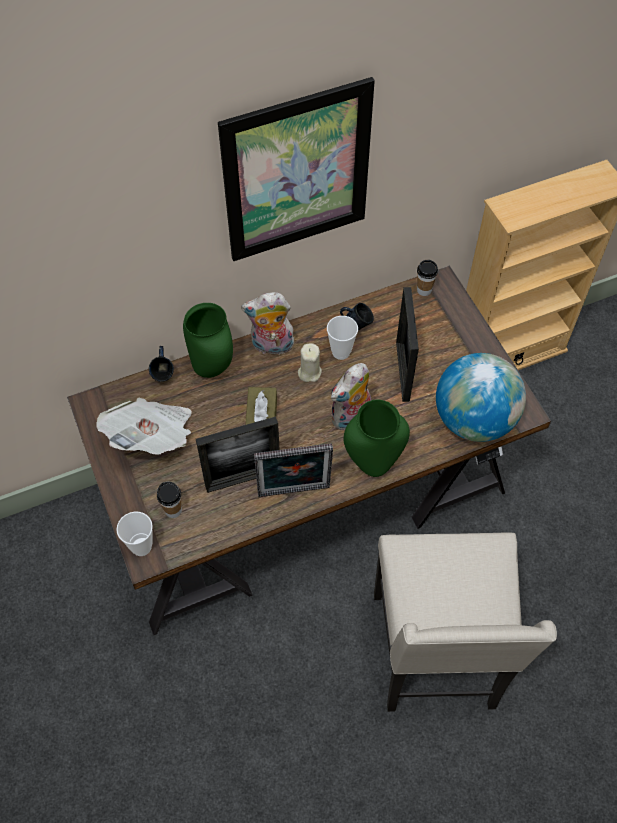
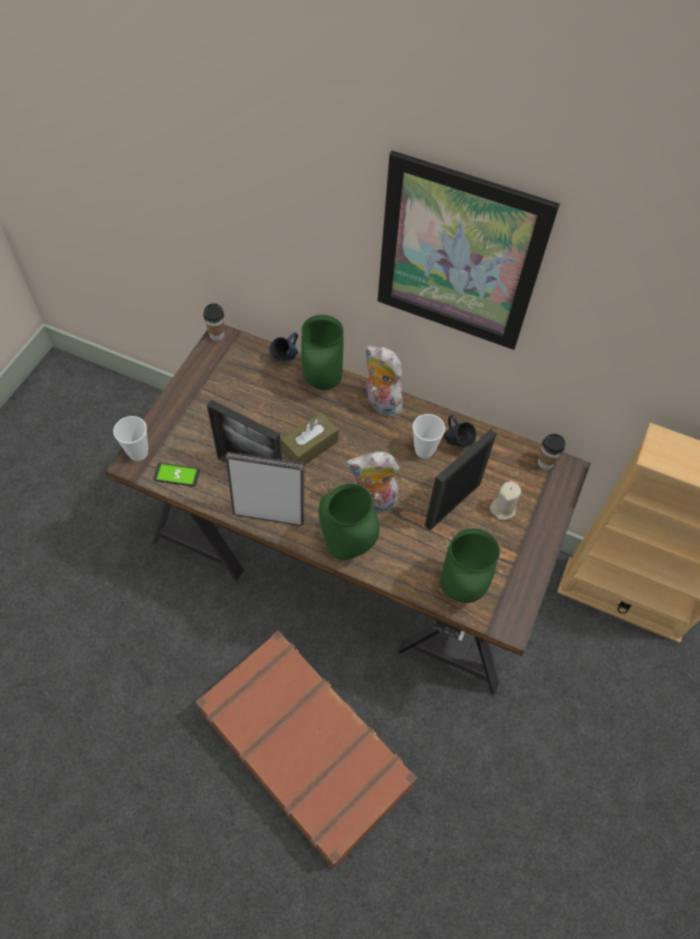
camera: 45 degrees right, 0 degrees up
(152, 437) = (230, 391): newspaper -> none
(173, 510) = (184, 449): cup -> cup (217, 335)
(192, 533) = (176, 475): none -> phone
(294, 493) = (269, 514): picture frame -> picture frame turned 150 degrees clockwise
(309, 372) = (384, 443): beige candle -> beige candle (503, 509)
(436, 653) = (306, 749): beige chair -> brown suitcase
(473, 420) = (461, 590): globe -> green vase

